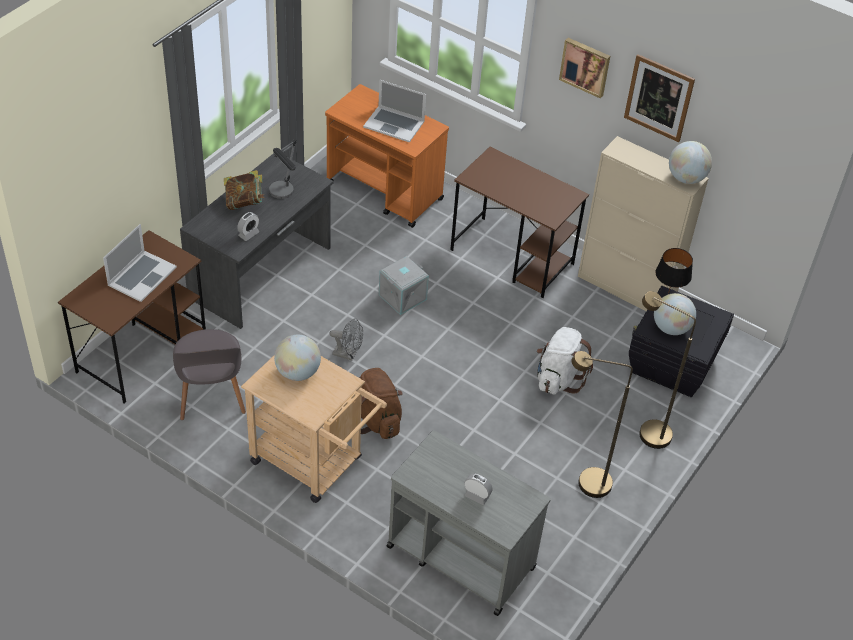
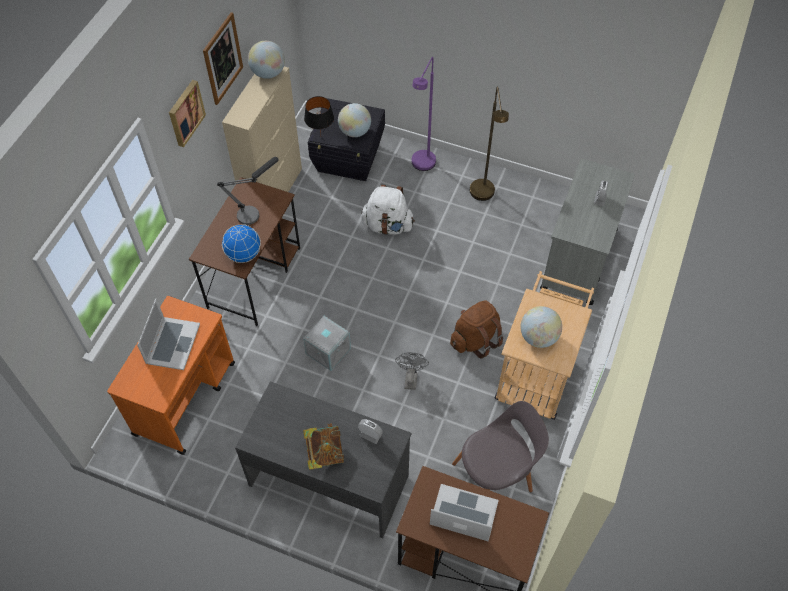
camera: 100 degrees left, 10 degrees up
(284, 195) = (304, 419): table lamp -> table lamp (254, 212)
(484, 182) = (243, 254): none -> globe
(646, 432) = (422, 167): brown floor lamp -> purple floor lamp

